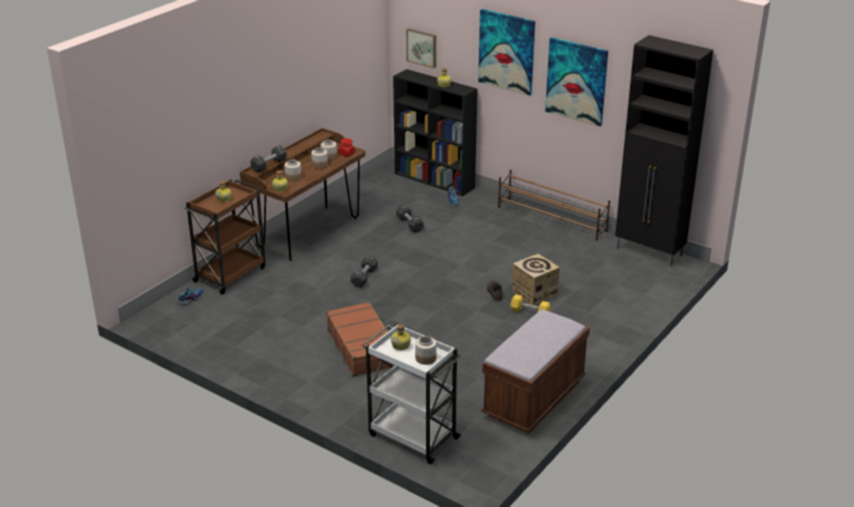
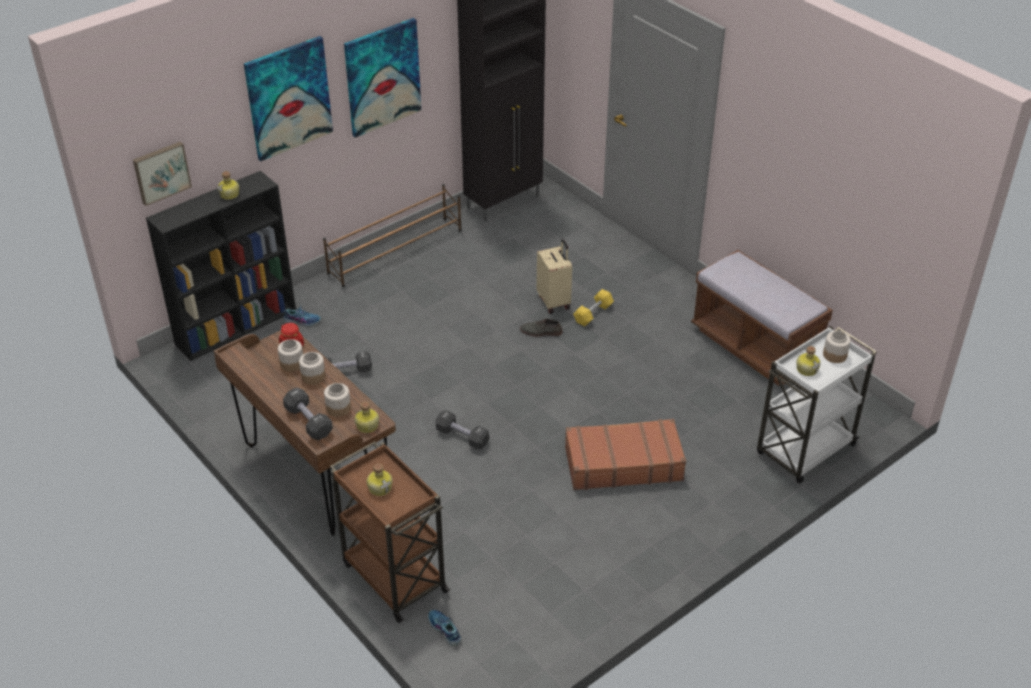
camera: 75 degrees left, 10 degrees up
(534, 293) = (554, 302): cardboard box -> beige suitcase

